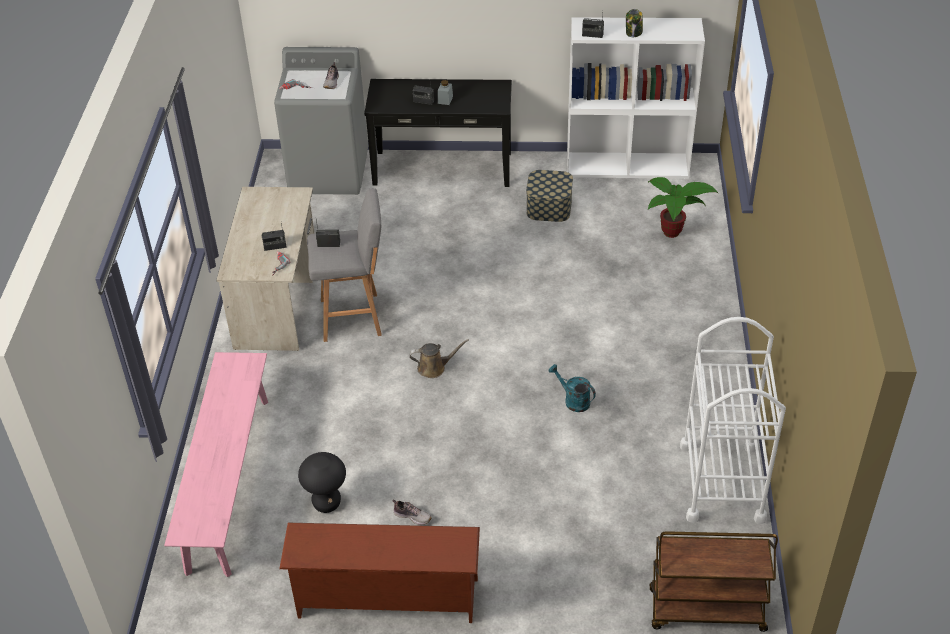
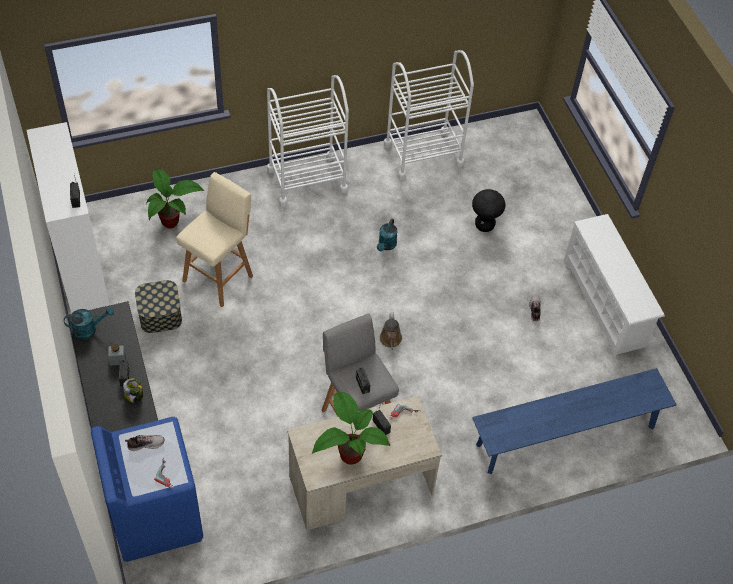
camera: 115 degrees left, 10 degrees up
(228, 482) = (566, 436): pink bench -> blue bench
(260, 219) = (349, 454): none -> potted plant
(327, 503) = (550, 364): black stool -> black stool (484, 225)
(329, 172) = (155, 517): grey washing machine -> blue washing machine
(386, 600) = (605, 303): brown shoe rack -> white shoe rack
(434, 368) = (390, 340): brown watering can -> brown watering can turned 150 degrees counterclockwise
(488, 89) = (89, 329): none -> turquoise watering can
(580, 255) = (219, 277): none -> beige stool
(633, 33) = (65, 171): jar -> jar (134, 395)
(705, 354) = (307, 180): none -> white cart
(705, 611) = (525, 148): brown cart -> none

